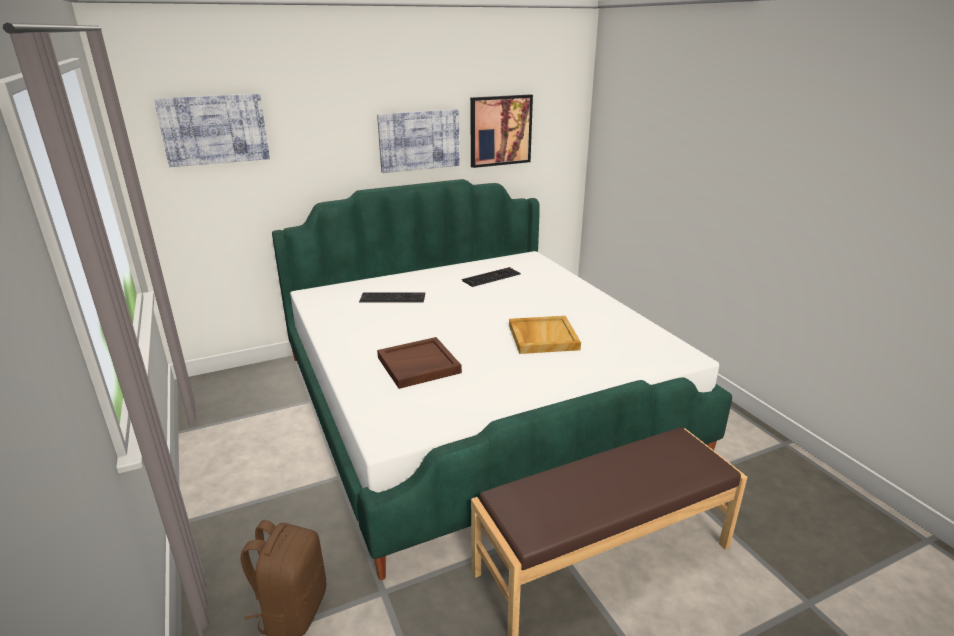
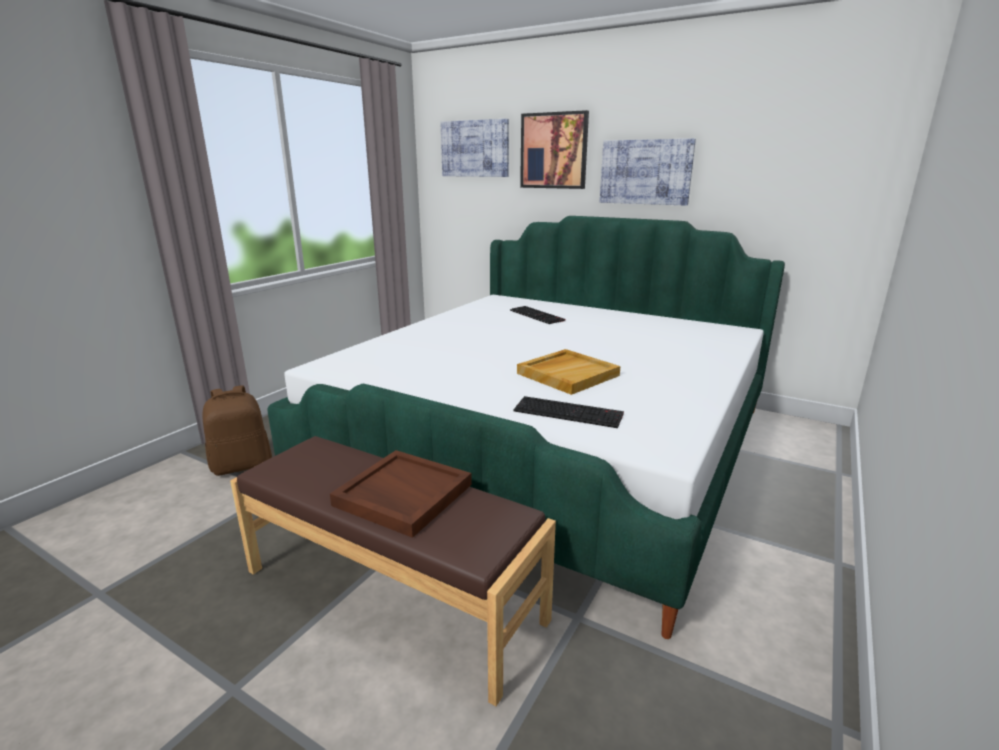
camera: 55 degrees right, 5 degrees down
(418, 365) = (438, 349): brown tray -> brown tray (402, 495)
(491, 277) = (652, 329): keyboard -> keyboard (569, 412)
(500, 130) = (752, 168): picture -> picture (554, 151)

